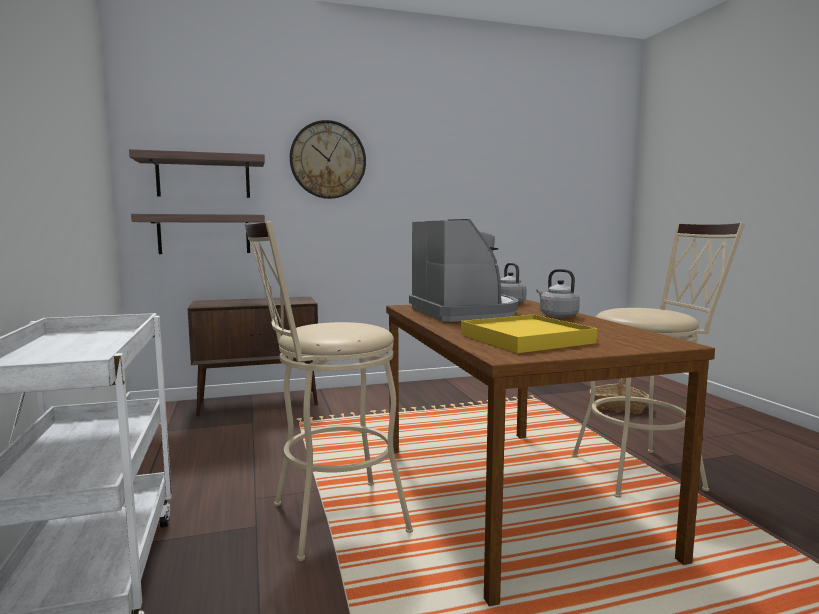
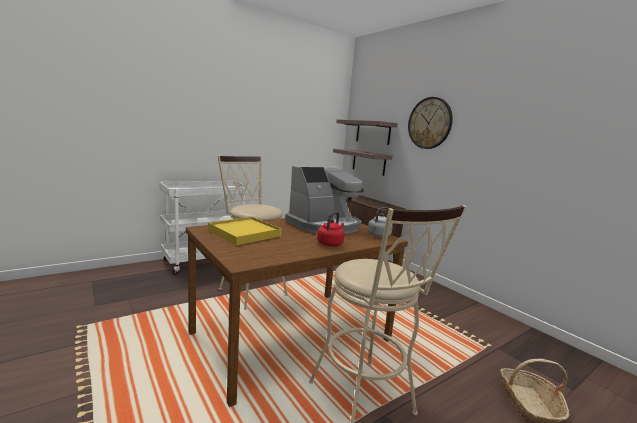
camera: 70 degrees right, 5 degrees up
(556, 316) = (330, 243): grey kettle -> red kettle

